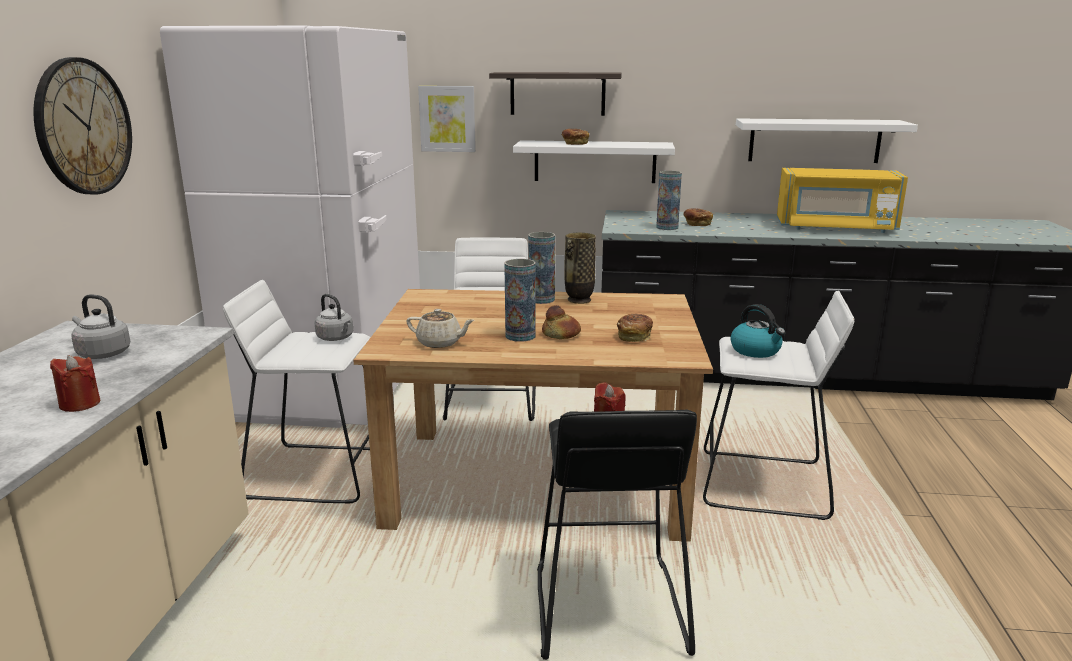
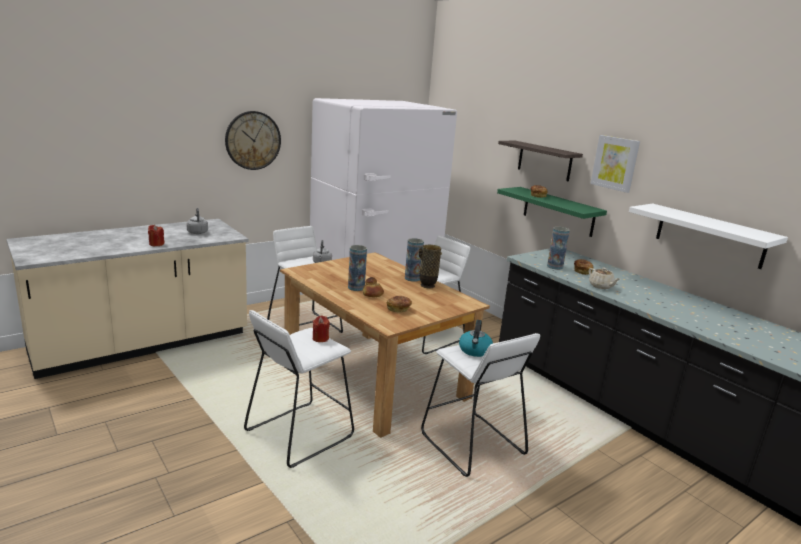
camera: 45 degrees right, 0 degrees up
(440, 343) = (321, 276): beige teapot -> beige teapot (601, 286)
(447, 119) = (487, 164): picture -> picture (615, 163)
(595, 161) = (558, 211): white shelf -> green shelf
(607, 608) = (299, 433): black stool -> white stool
(835, 228) = (674, 307): yellow microwave -> none

